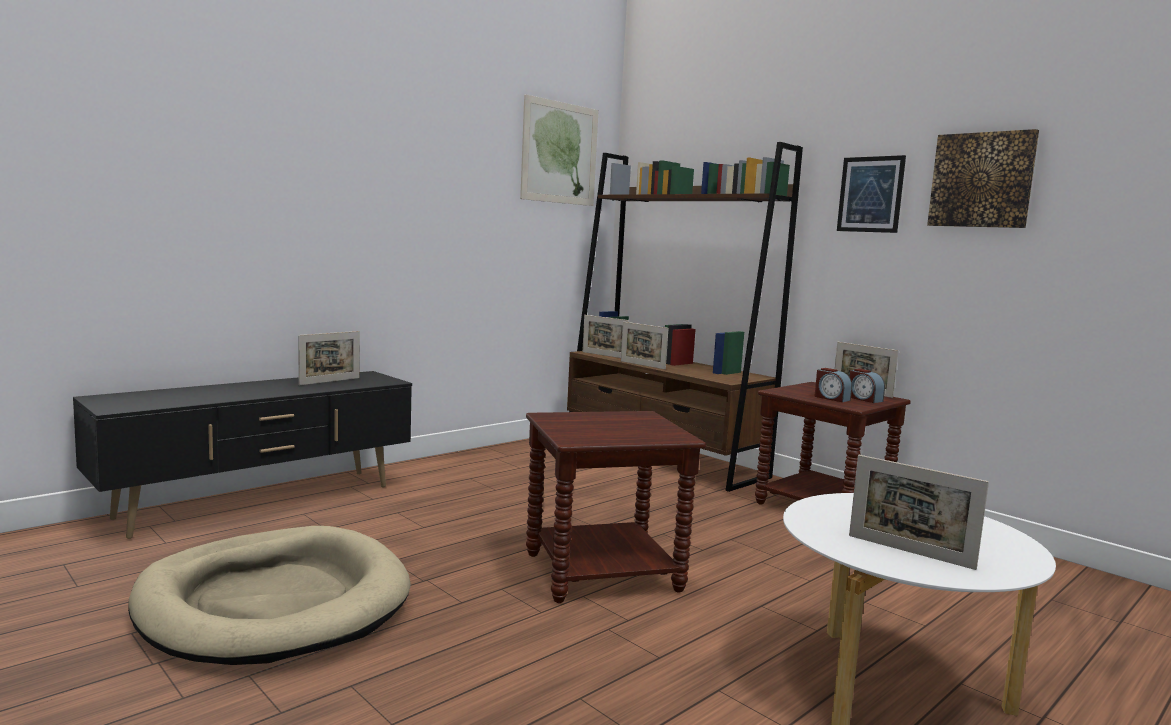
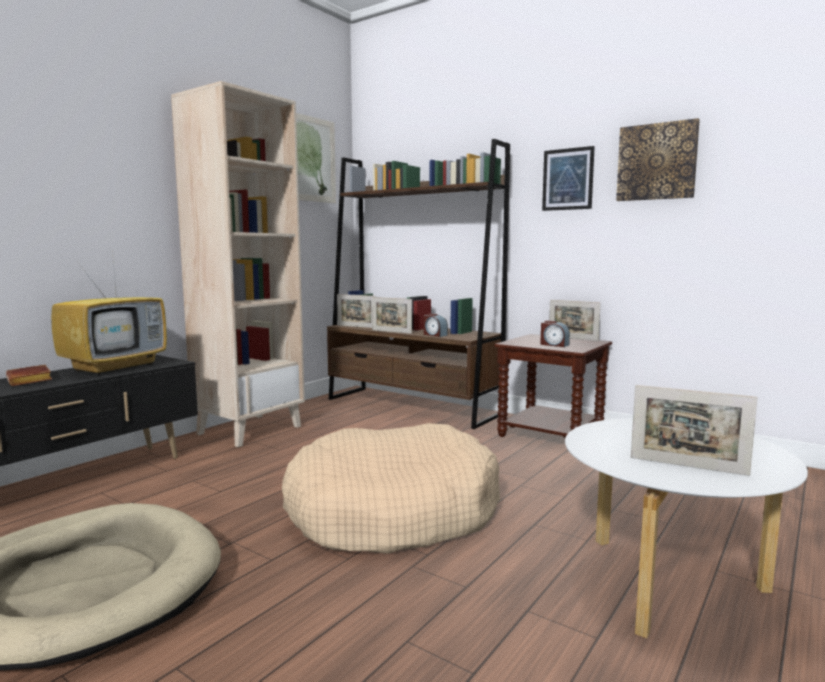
camera: 10 degrees left, 0 degrees up
(245, 389) = (31, 380): none -> brown book
(330, 381) = (116, 367): picture frame -> television
(468, 464) = (250, 430): none -> beige bookcase
(602, 572) = (392, 512): brown side table -> beige dog bed
(864, 399) = (578, 343): alarm clock -> alarm clock (434, 335)

